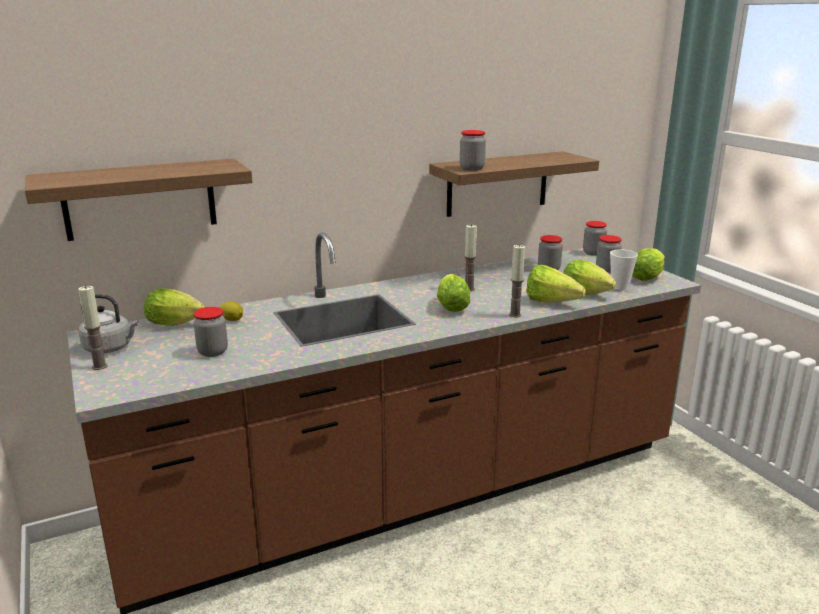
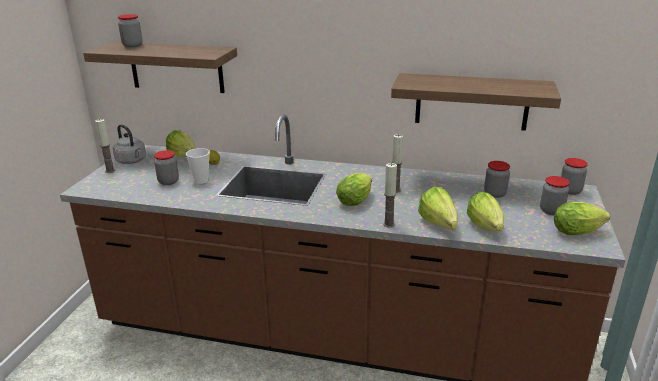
camera: 40 degrees right, 5 degrees up
(472, 168) = (416, 84): jar -> jar (132, 45)
(619, 287) = (529, 232): cup -> cup (201, 180)

